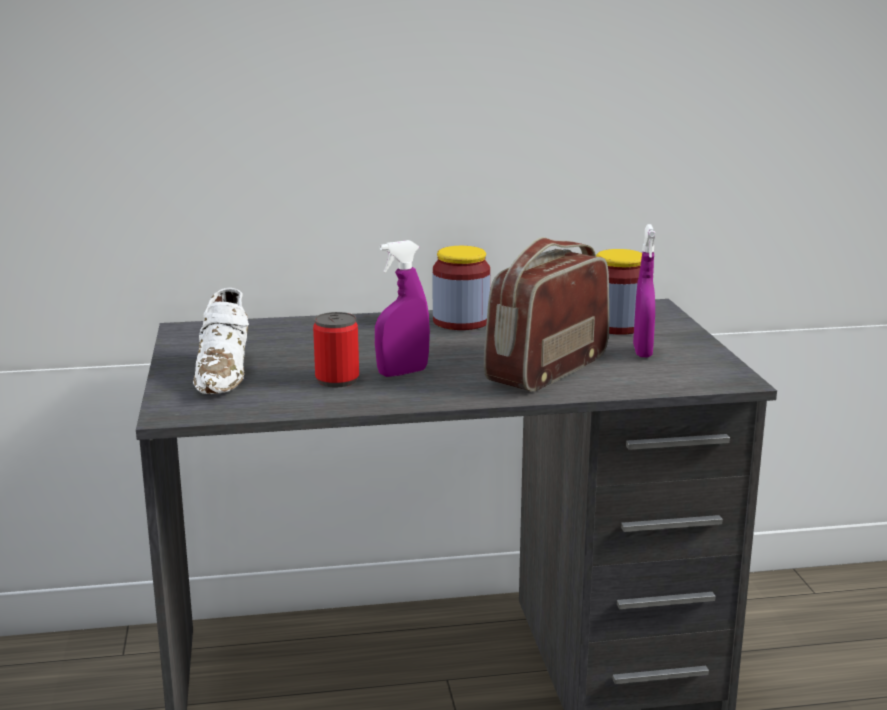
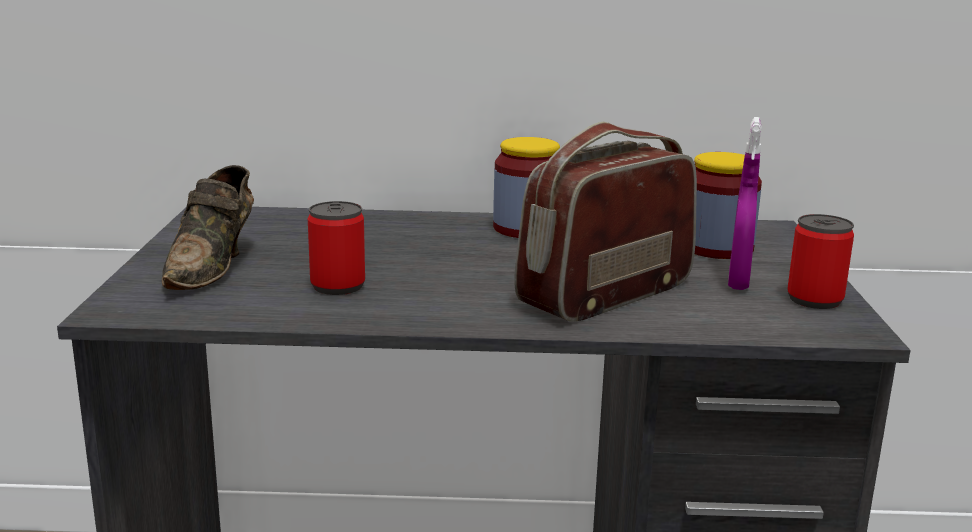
camera: 10 degrees right, 0 degrees up
(225, 373) = (214, 266): white shoe -> brown shoe
(402, 373) = (422, 283): purple spray bottle -> none
(702, 360) = (814, 300): none -> can

